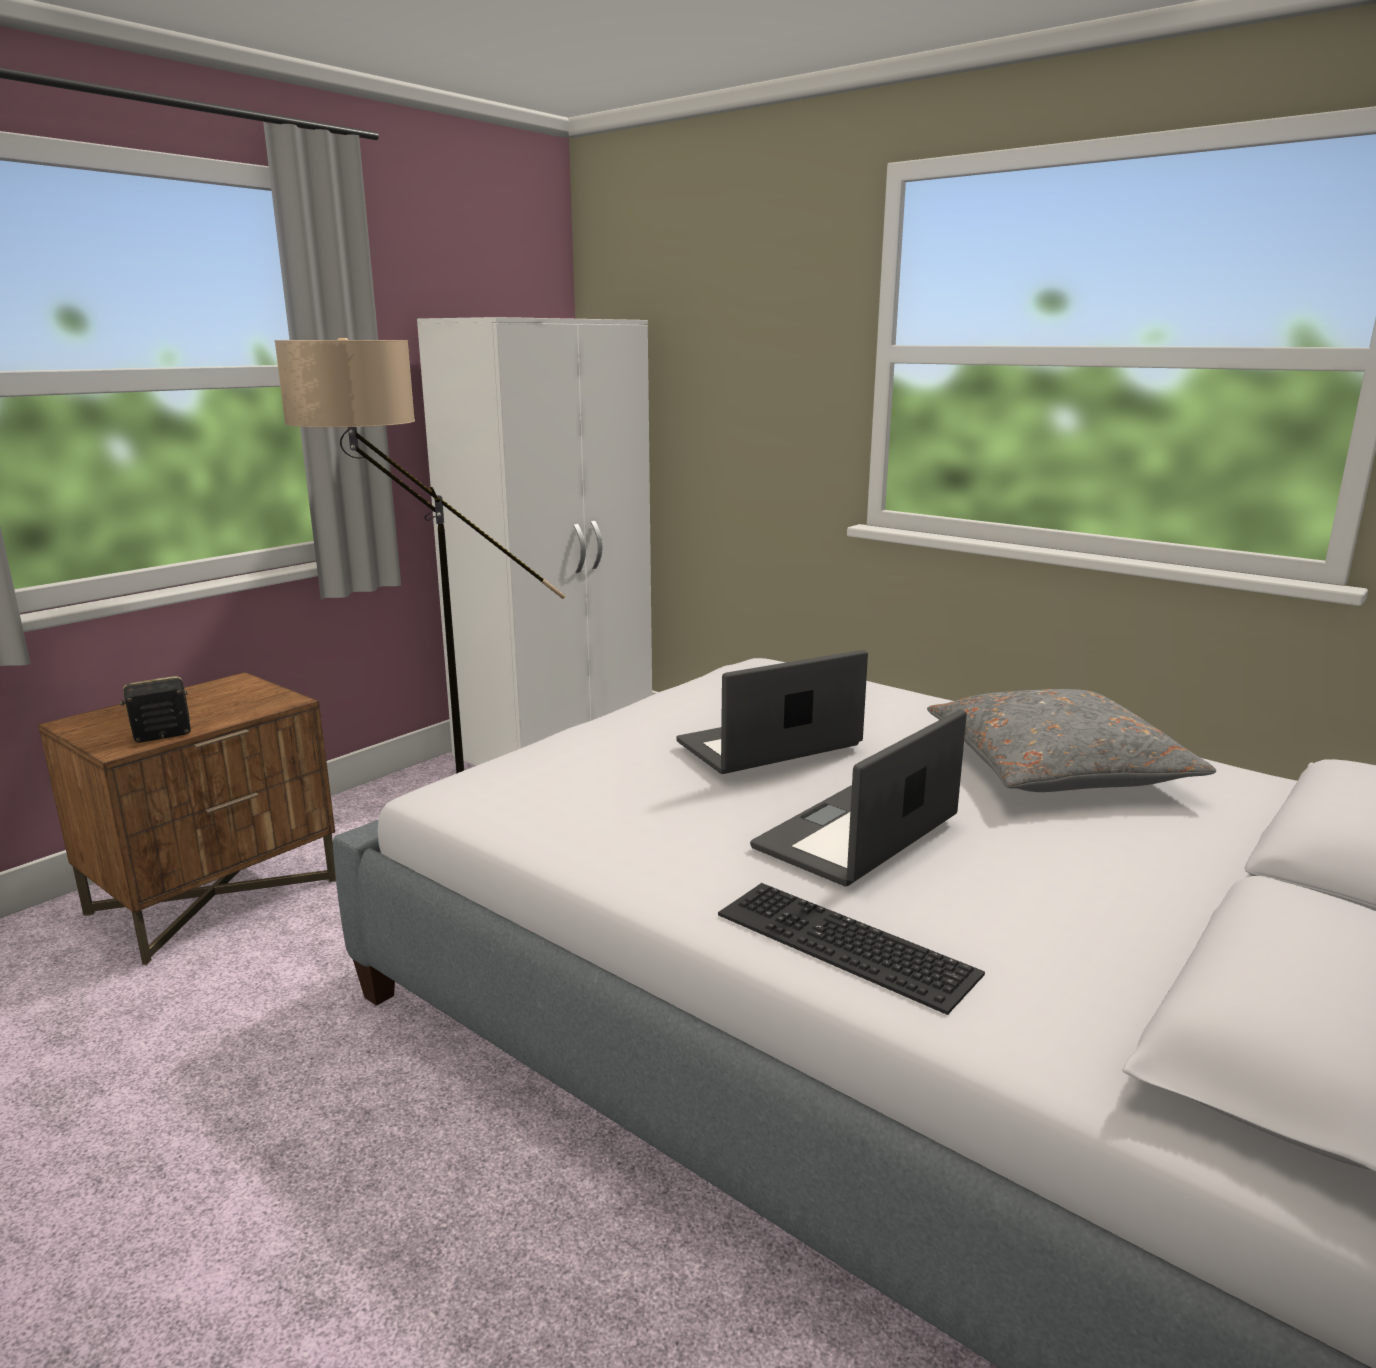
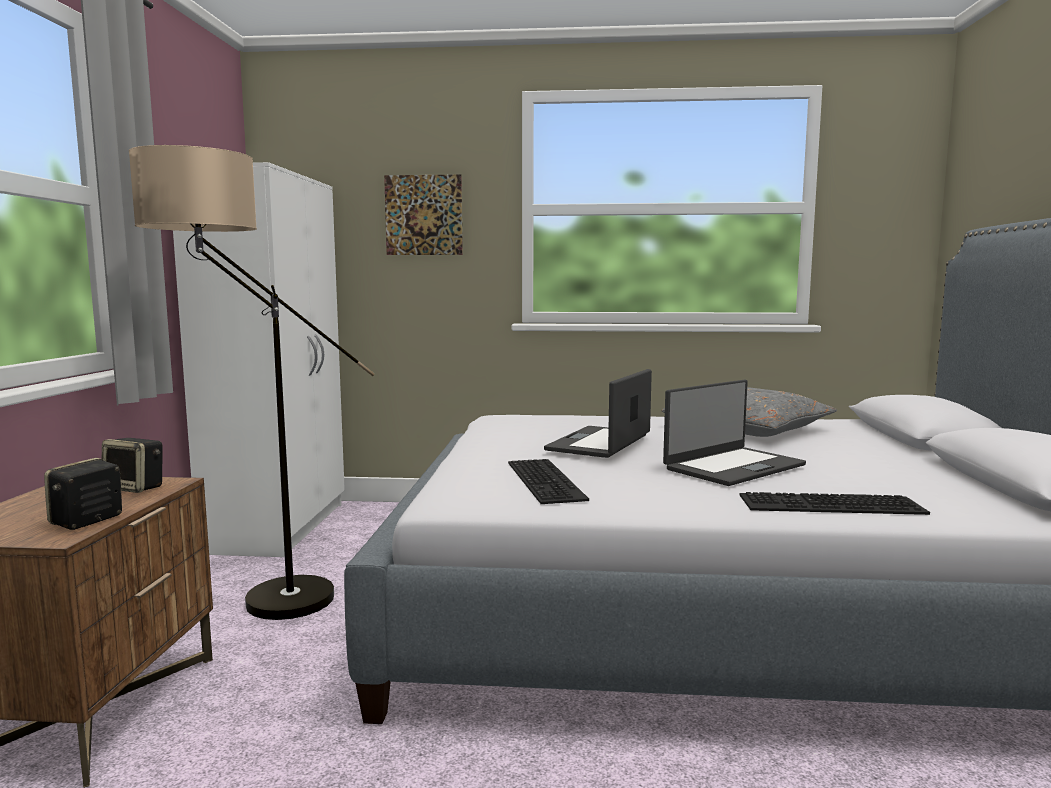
camera: 35 degrees left, 10 degrees down
(253, 701) = (136, 488): none -> speaker
(595, 791) = (548, 480): none -> keyboard
(754, 359) = (423, 215): none -> picture
(859, 835) = (733, 467): laptop -> laptop turned 135 degrees counterclockwise

